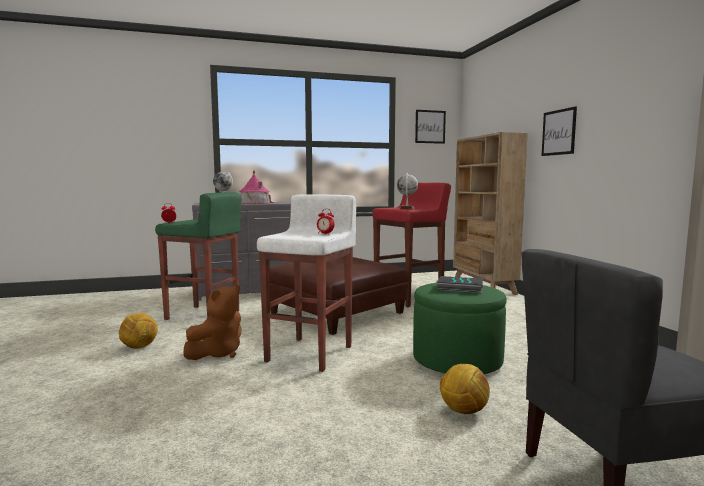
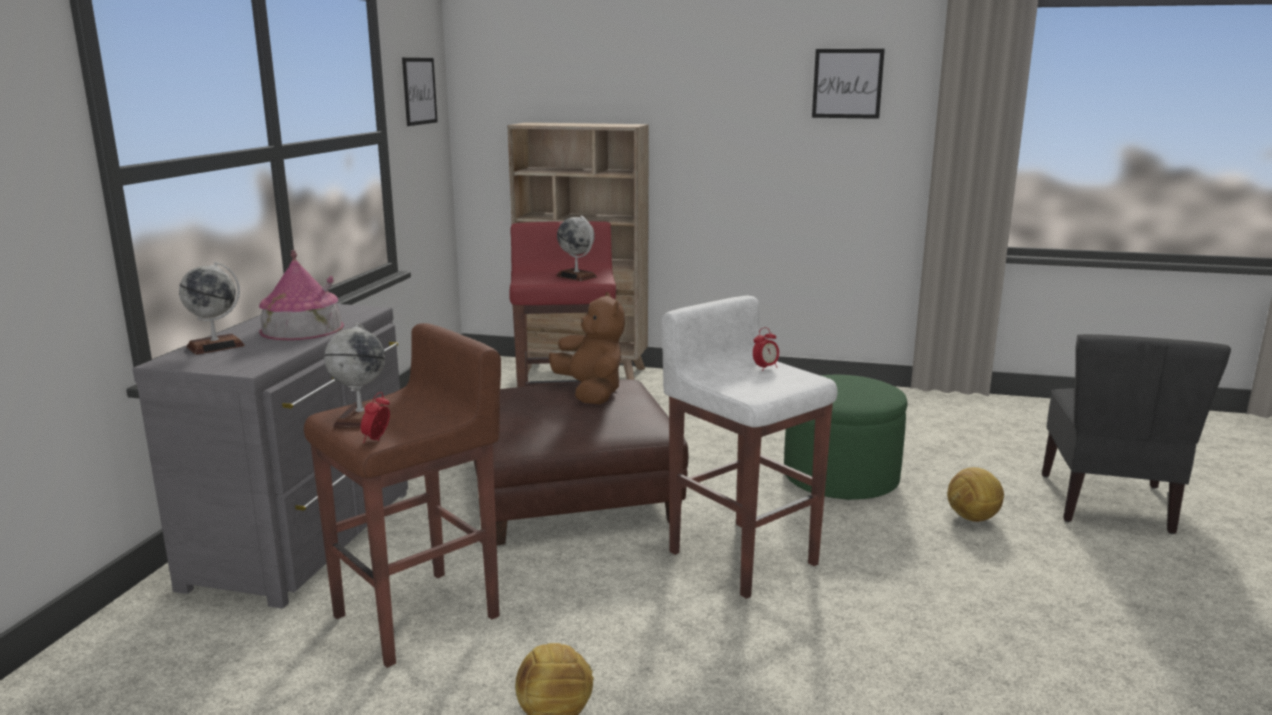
camera: 60 degrees left, 10 degrees up
(192, 220) = (361, 417): none -> globe
(203, 315) = (420, 616): green stool -> brown stool
(218, 353) = (672, 632): brown plush toy -> brown plush toy (591, 393)
(459, 288) = (847, 388): book -> none
(558, 132) = (709, 130): picture -> picture (847, 83)

